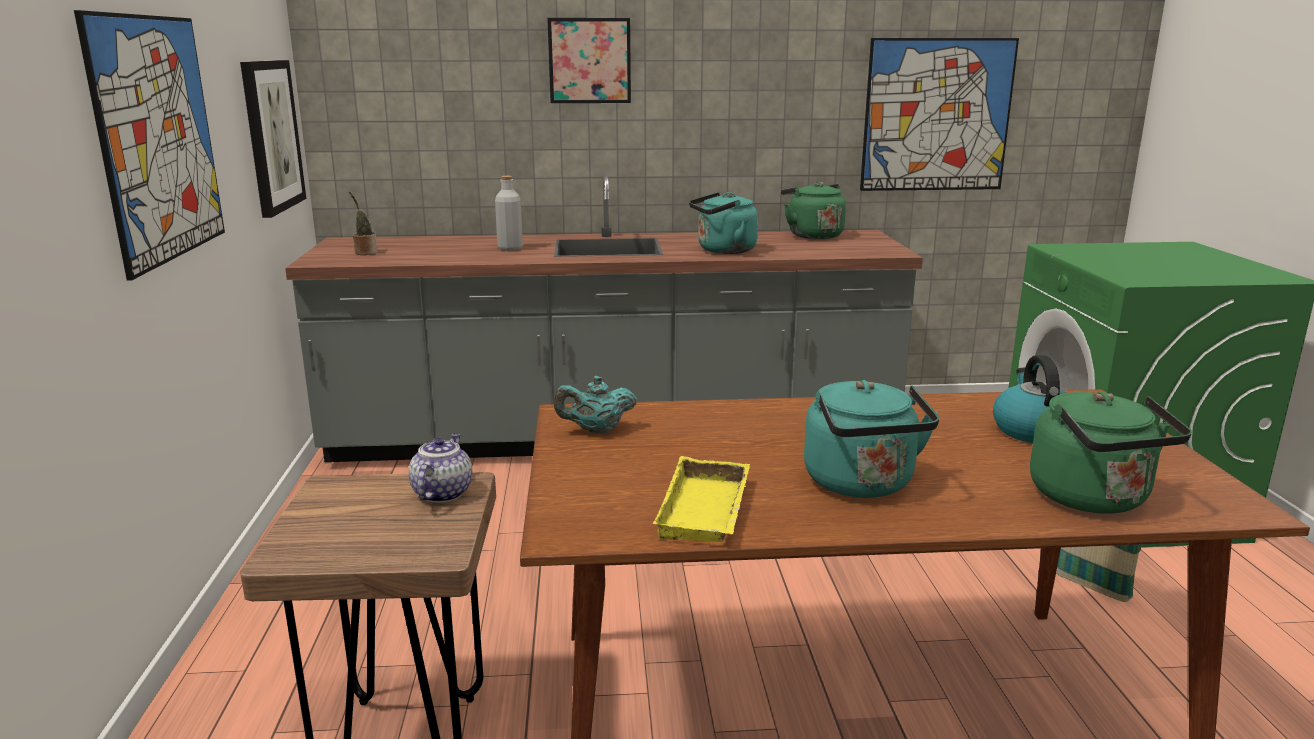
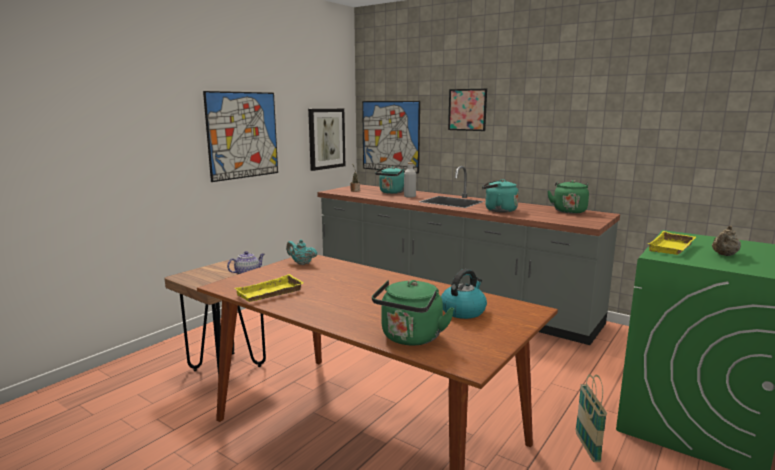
camera: 40 degrees right, 5 degrees down
(862, 484) = (338, 304): turquoise kettle -> turquoise kettle (392, 192)
(937, 115) = (667, 146): picture -> picture (390, 136)
(1114, 267) = (673, 248): none -> yellow tray
(1173, 265) = (724, 255): none -> beige teapot

